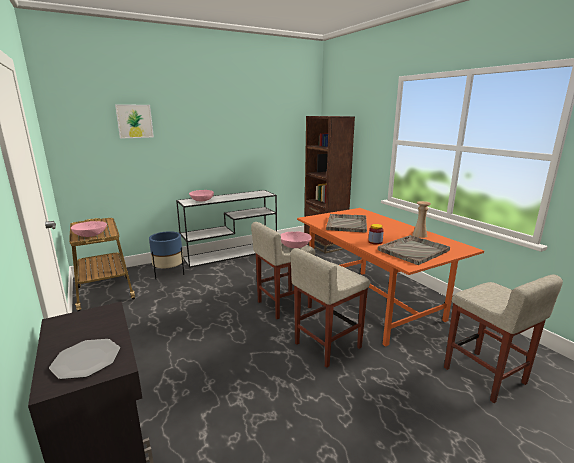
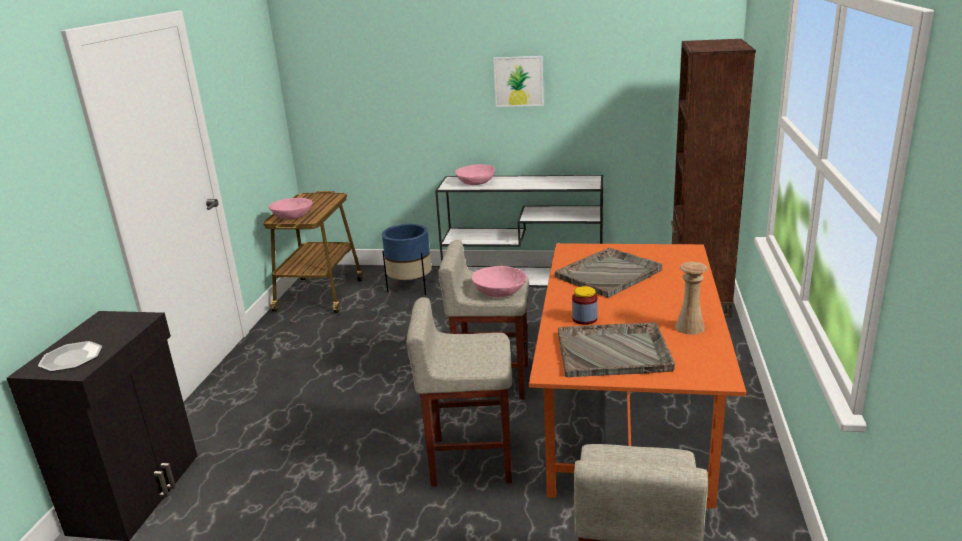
camera: 40 degrees right, 5 degrees up
(134, 121) = (389, 54): picture -> picture (518, 81)

